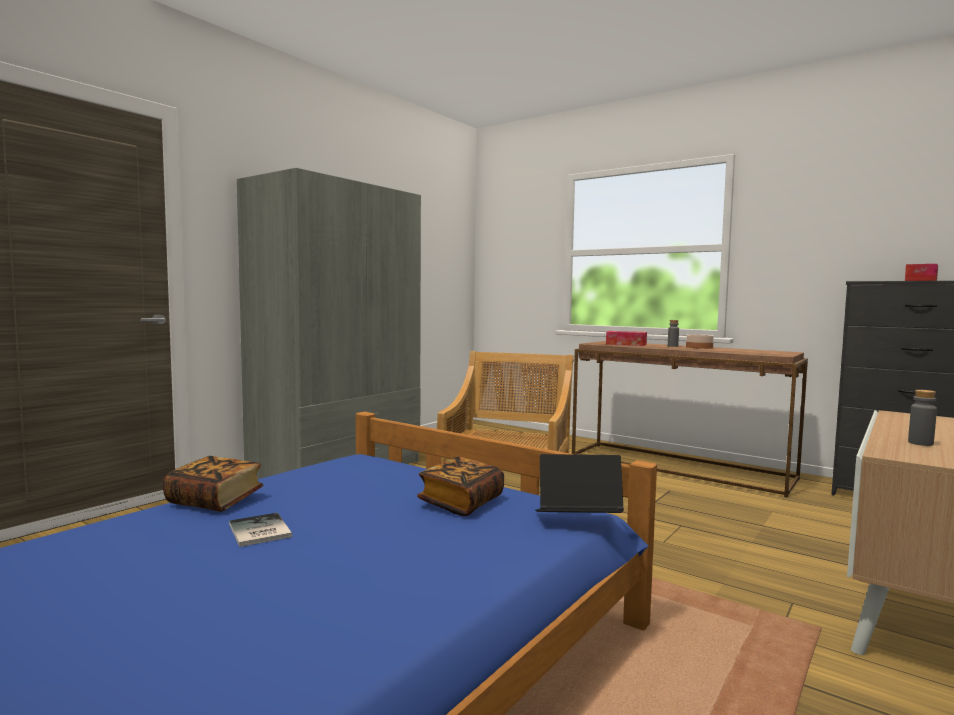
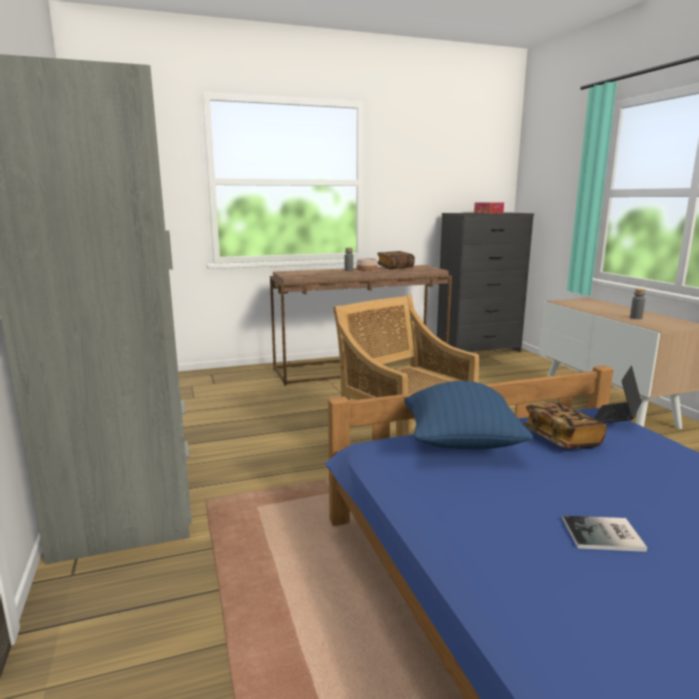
camera: 55 degrees left, 10 degrees up
(215, 501) = (489, 546): book -> book (395, 267)
(395, 474) = (460, 444): none -> blue pillow
(626, 344) = (315, 273): tissue box -> none

